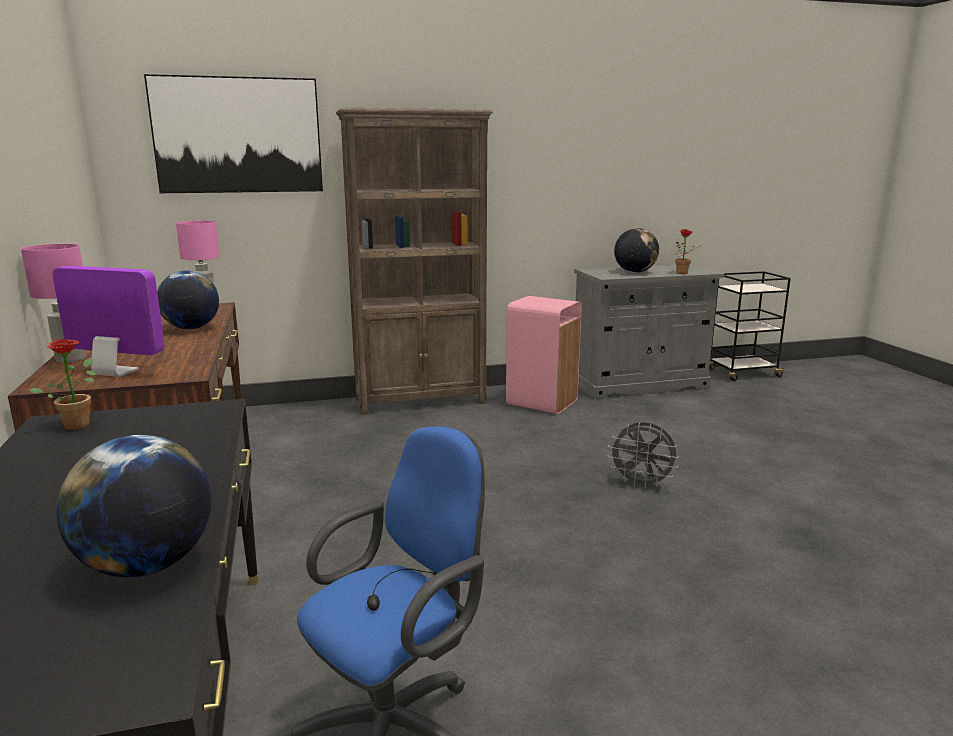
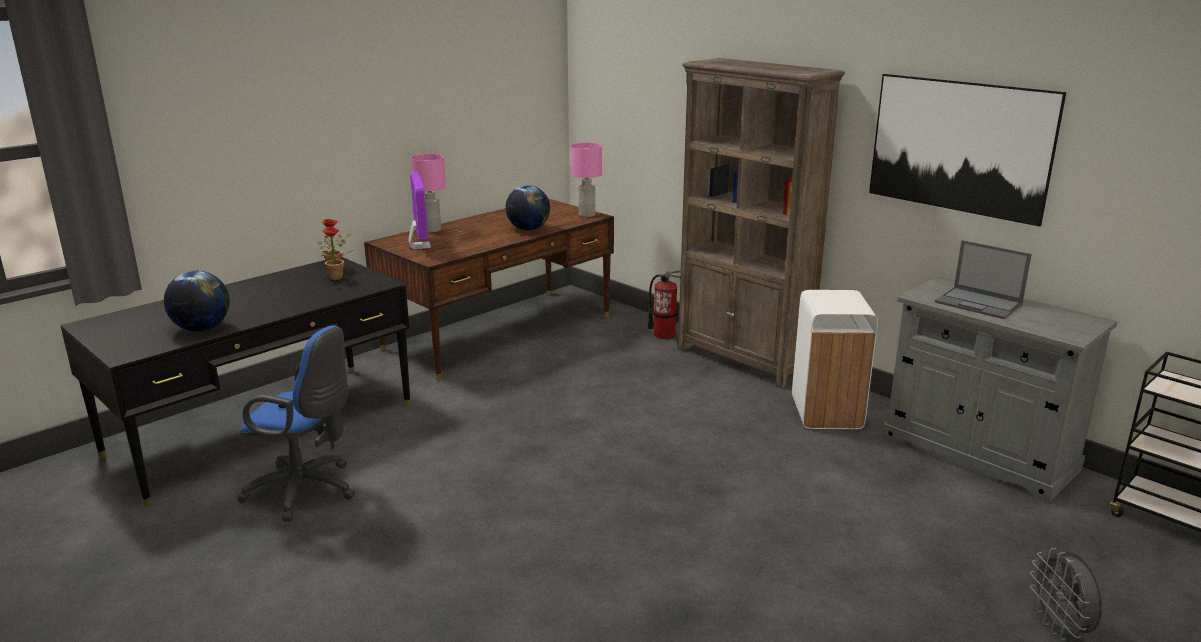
camera: 60 degrees right, 5 degrees up
(238, 135) = (650, 73): picture -> picture (959, 146)
(324, 411) = (664, 334): none -> fire extinguisher
(541, 402) = (827, 413): pink trash can -> white trash can
(635, 272) = (979, 303): globe -> laptop
(641, 484) = (696, 506): grey fan -> grey fan (1060, 628)
(684, 273) = (1029, 327): potted plant -> potted plant (336, 279)

